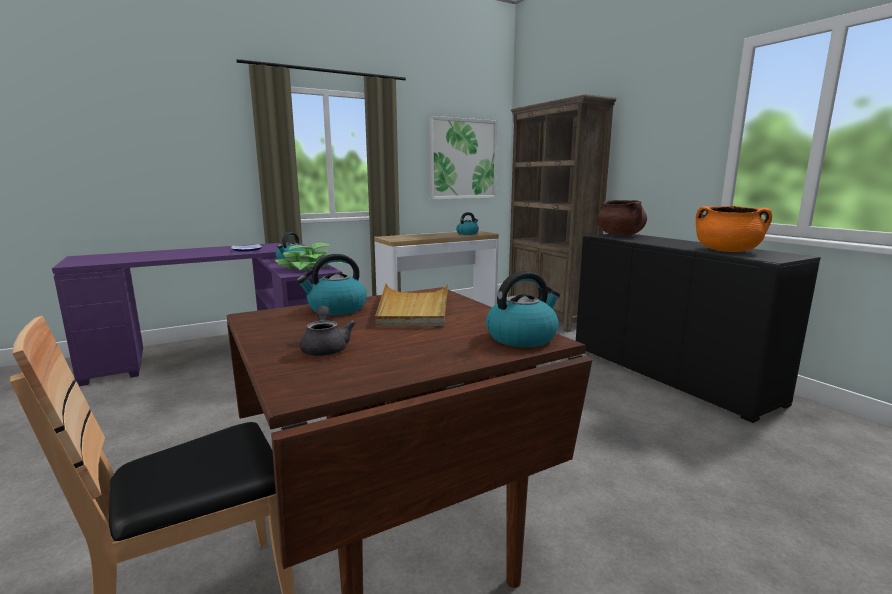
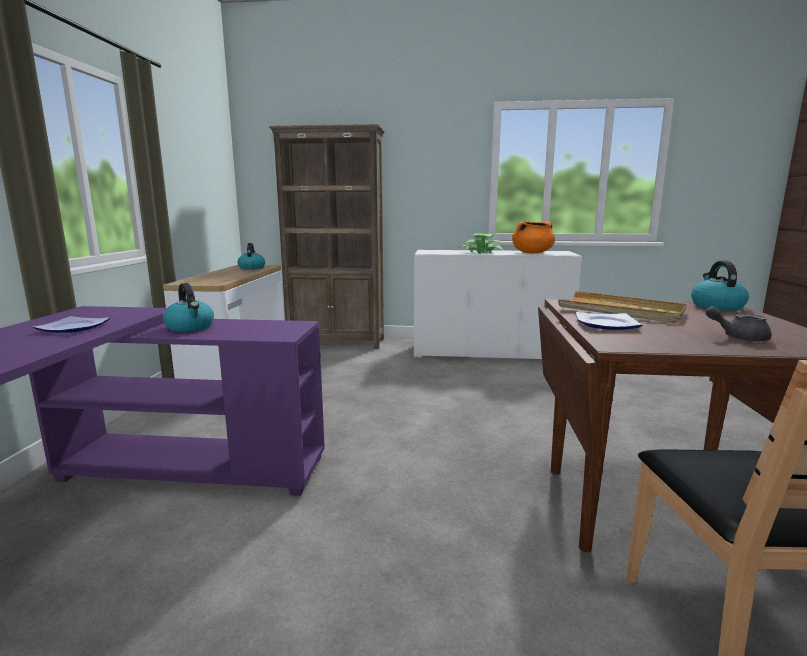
camera: 55 degrees left, 0 degrees up
(308, 267) = (260, 327): potted plant -> potted plant (480, 252)
(336, 309) = (607, 324): kettle -> plate
(463, 159) = (205, 179): picture -> none
(620, 235) = (432, 251): brown cooking pot -> none
(668, 373) = (489, 352): black cabinet -> white cabinet

